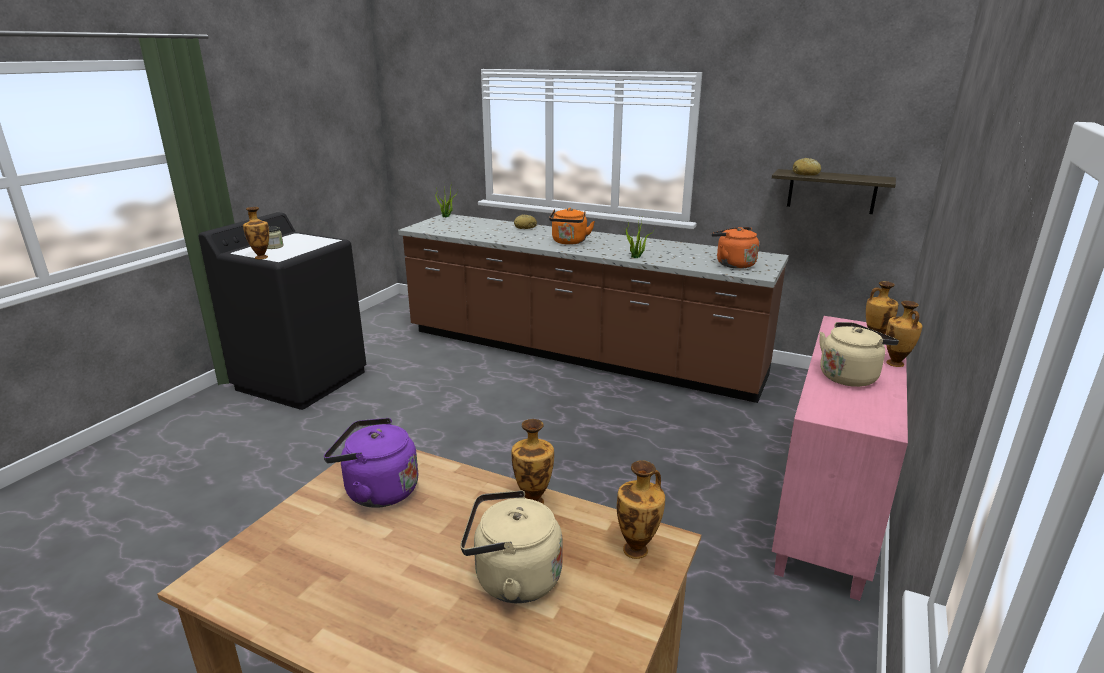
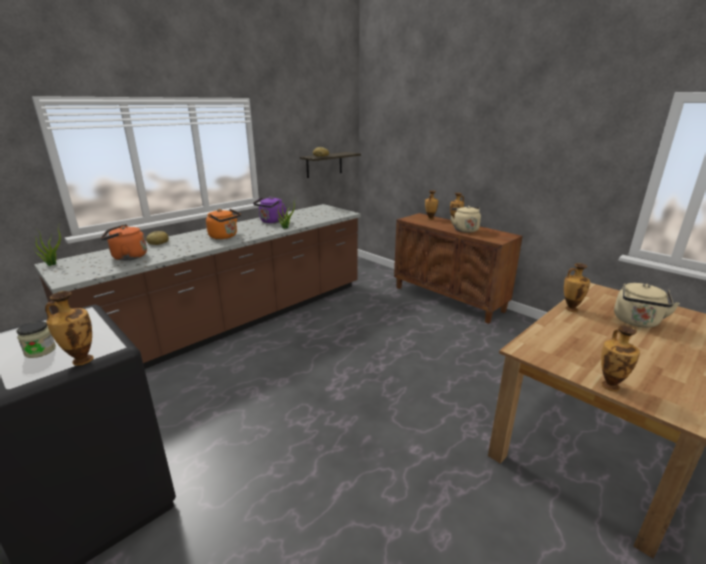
camera: 70 degrees left, 0 degrees up
(377, 491) = (570, 351): purple kettle -> purple kettle (271, 221)
(637, 550) = (602, 294): vase -> vase (610, 385)
(733, 264) = (326, 214): orange kettle -> orange kettle (127, 257)
(829, 511) = (449, 299): pink cabinet -> brown cabinet

